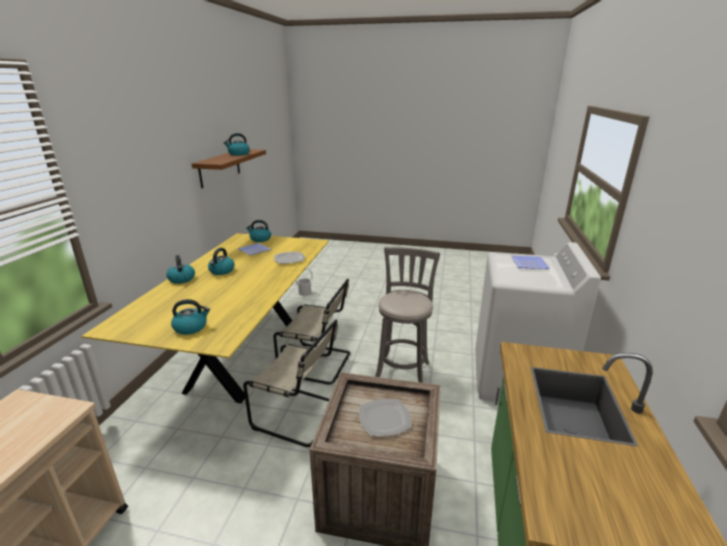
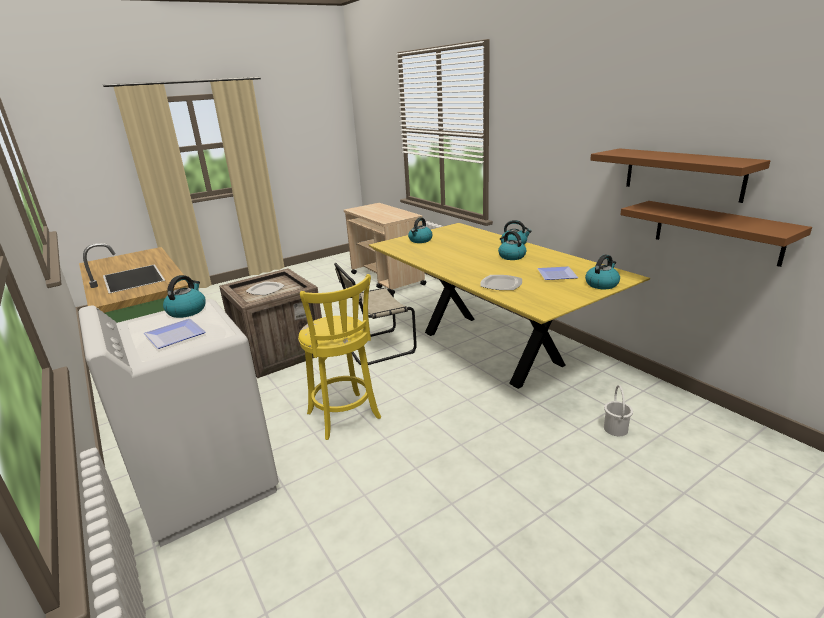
camera: 135 degrees right, 0 degrees up
(236, 192) = (716, 232): none -> brown shelf
(238, 154) = (686, 158): kettle -> kettle (187, 311)
(318, 364) = (425, 376): beige chair -> none
(403, 369) = (345, 418): grey stool -> yellow stool

